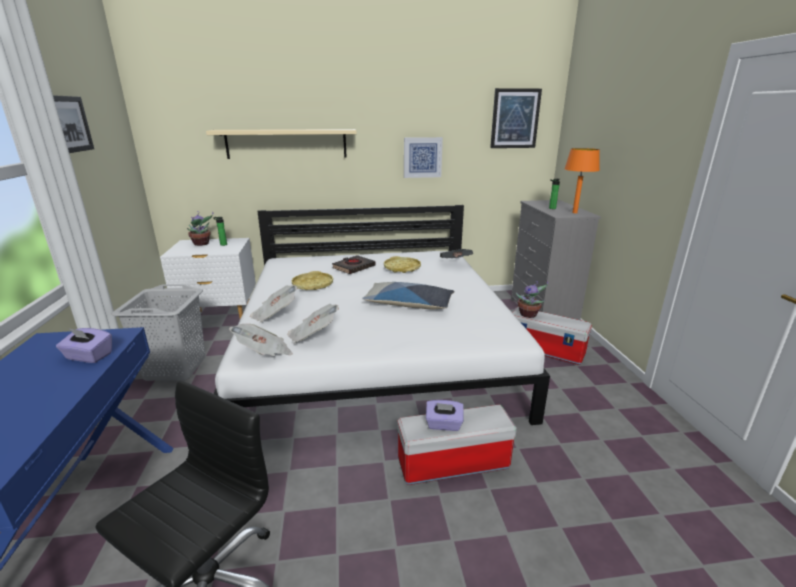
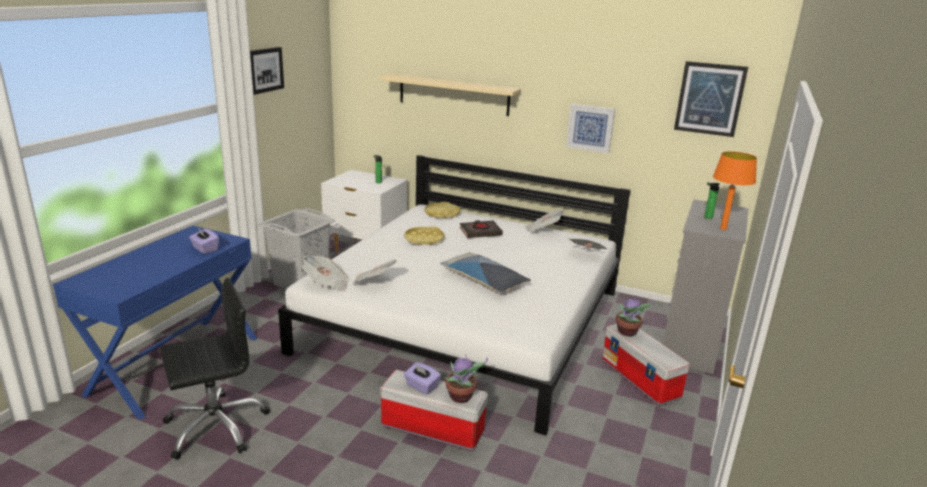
camera: 30 degrees right, 0 degrees up
(202, 244) = (363, 177): potted plant -> potted plant (461, 397)
(274, 315) = (365, 257): newspaper -> newspaper (542, 230)
(402, 268) = (523, 245): yellow tray -> yellow tray (442, 214)

